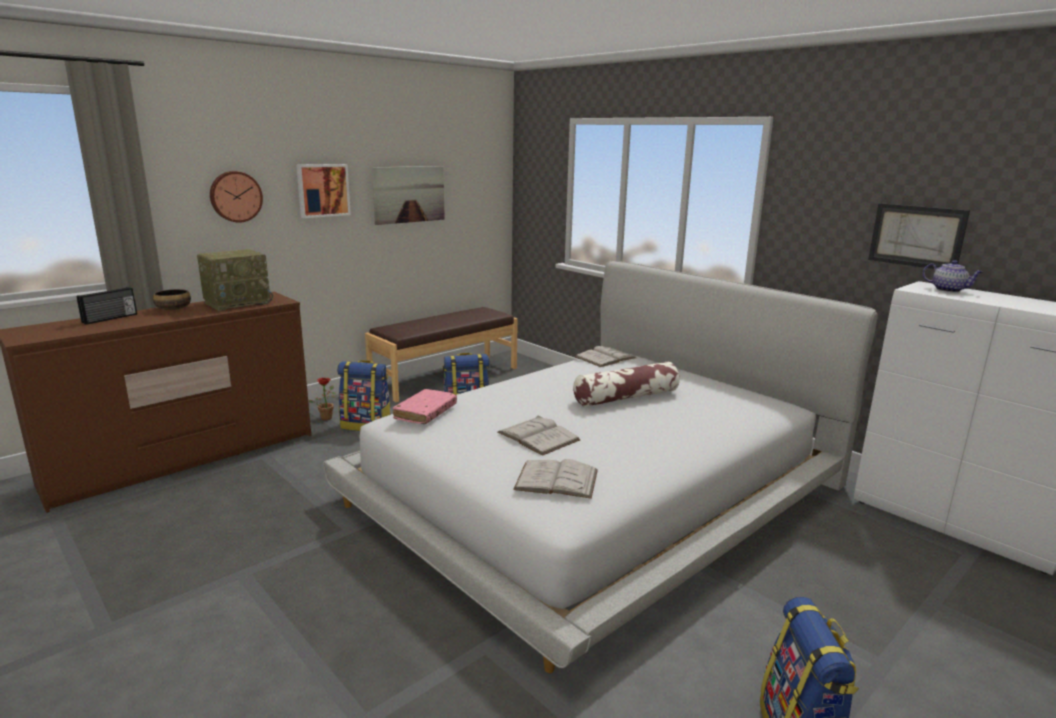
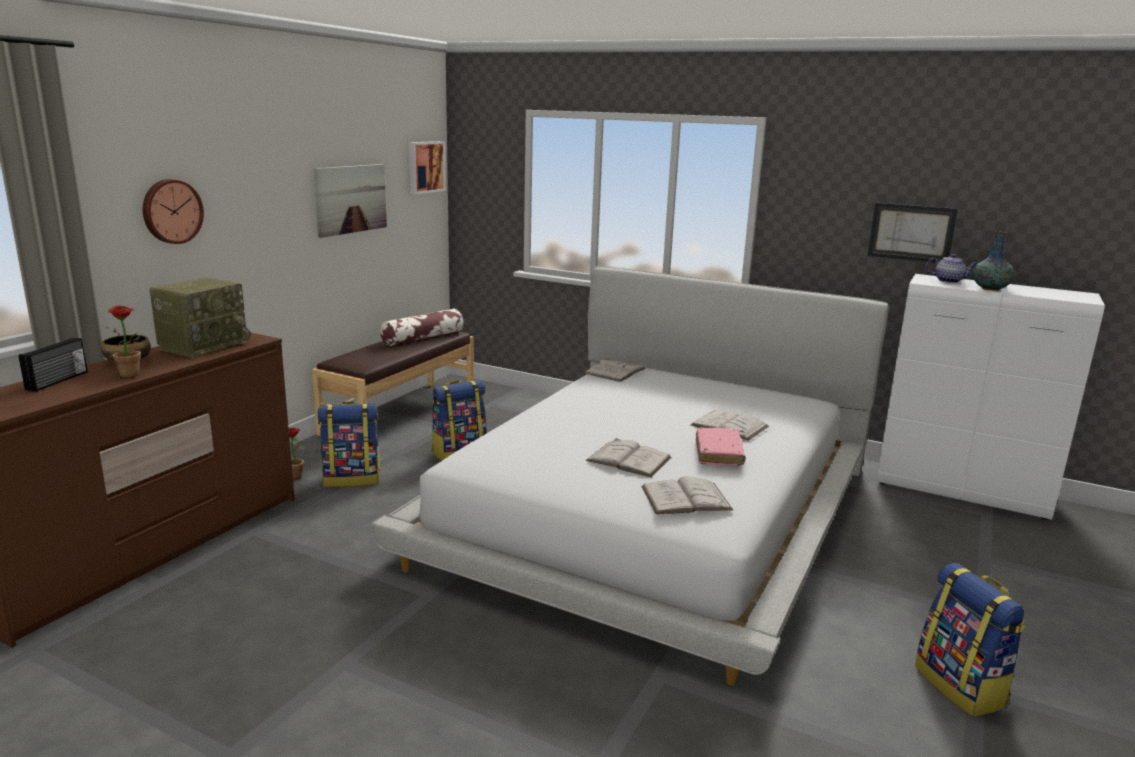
camera: 20 degrees left, 0 degrees up
(161, 319) = (132, 375): none -> potted plant
(322, 190) = (264, 198): picture -> picture (425, 167)
(425, 413) = (490, 451): pink book -> pink book (718, 453)
(626, 397) = (673, 410): pillow -> pillow (423, 338)
(667, 418) = (729, 426): none -> white book
(991, 300) = (990, 289): none -> vase

